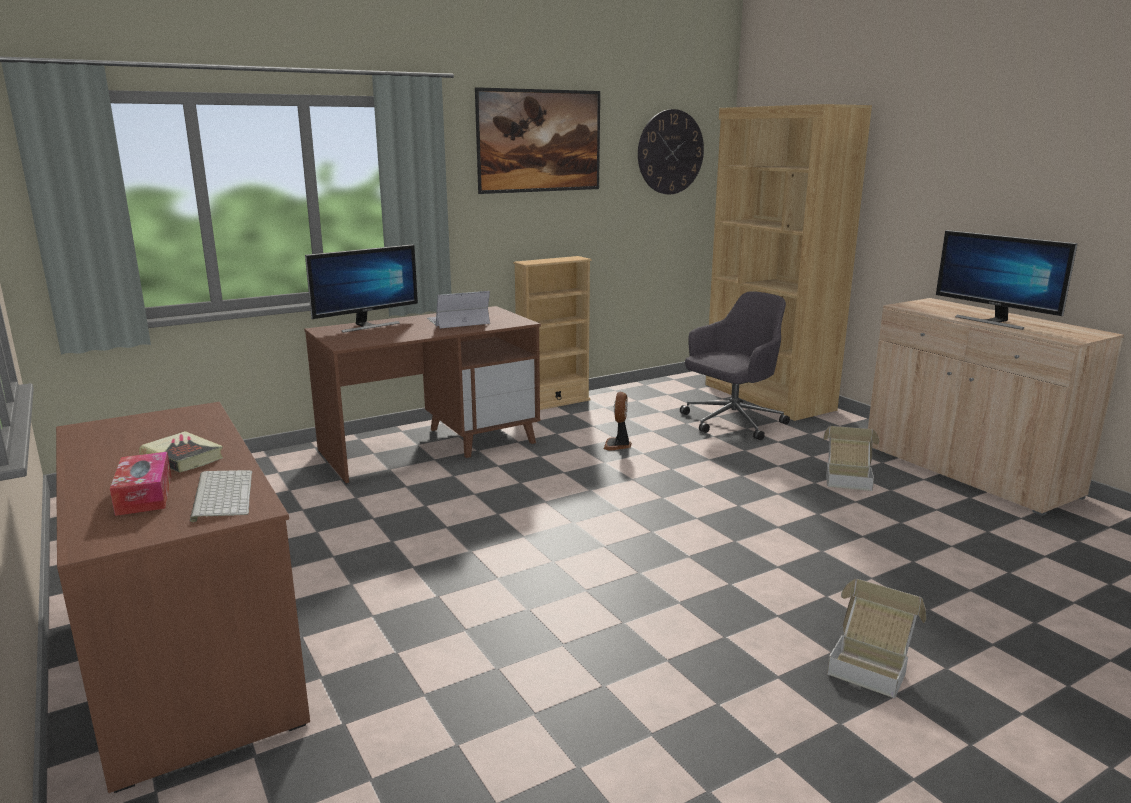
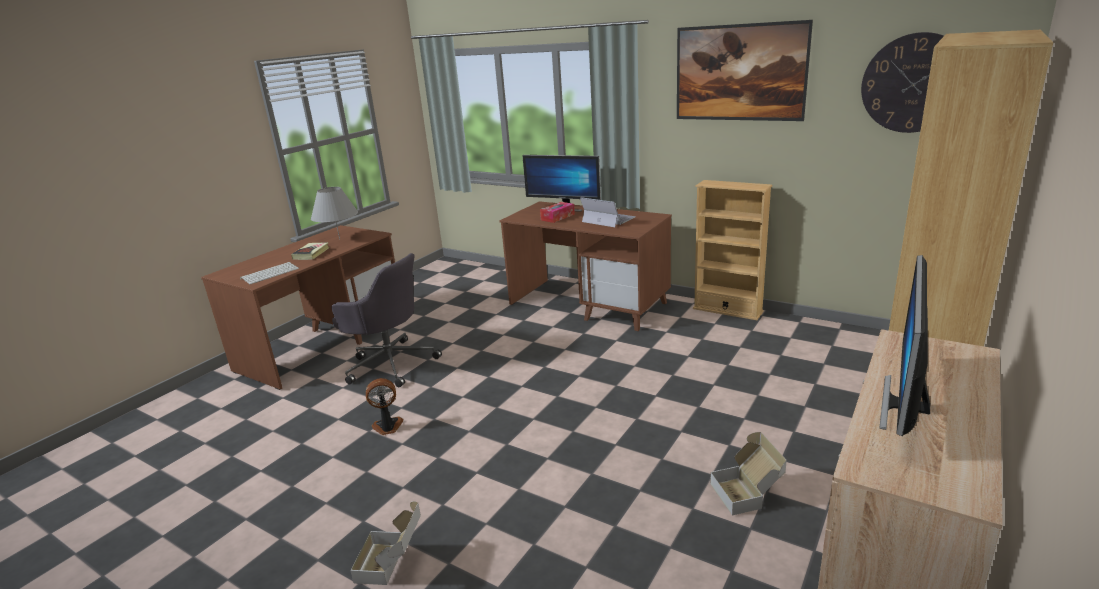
camera: 65 degrees right, 5 degrees up
(144, 495) = (267, 263): tissue box -> tissue box (557, 217)
(150, 433) = (339, 239): none -> grey table lamp
(618, 445) = (675, 360): fan -> fan (388, 427)
(731, 422) = (807, 394): grey office chair -> grey office chair (390, 363)

